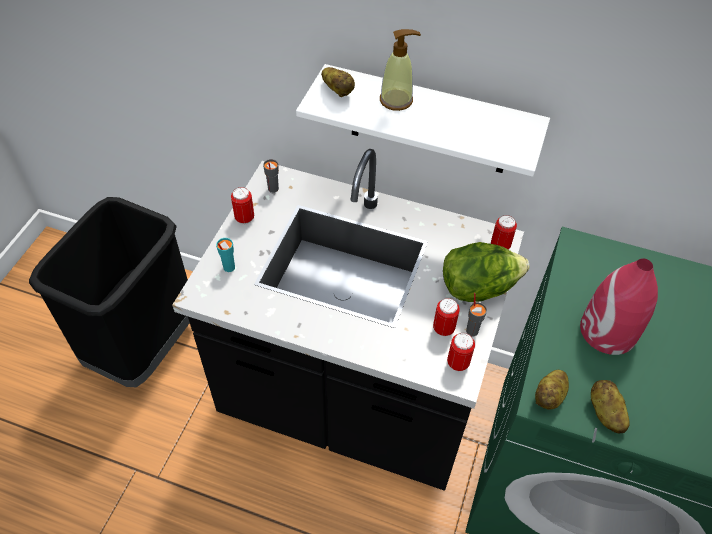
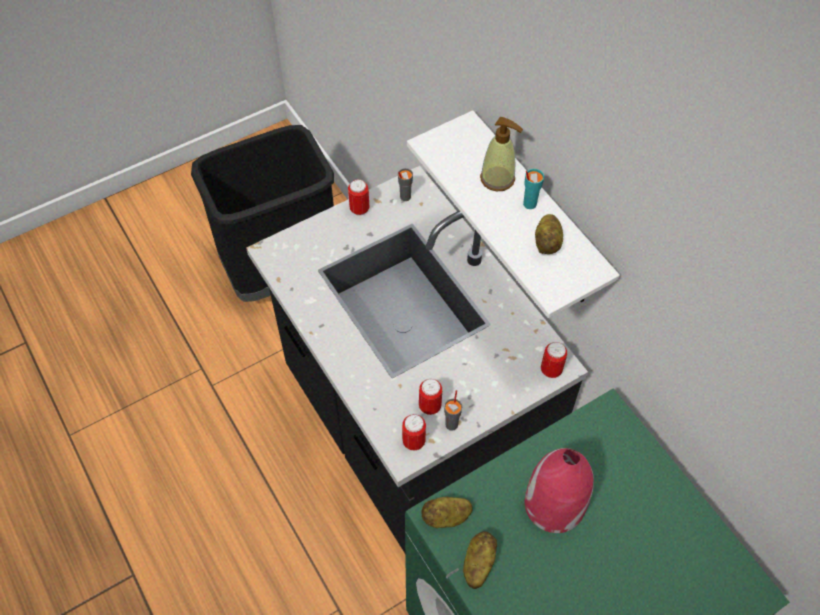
camera: 40 degrees right, 5 degrees up
(228, 267) = (311, 244): turquoise cup -> turquoise cup (529, 204)
(338, 91) = (457, 142): potato -> potato (548, 243)
(478, 287) = (494, 393): lettuce -> none

